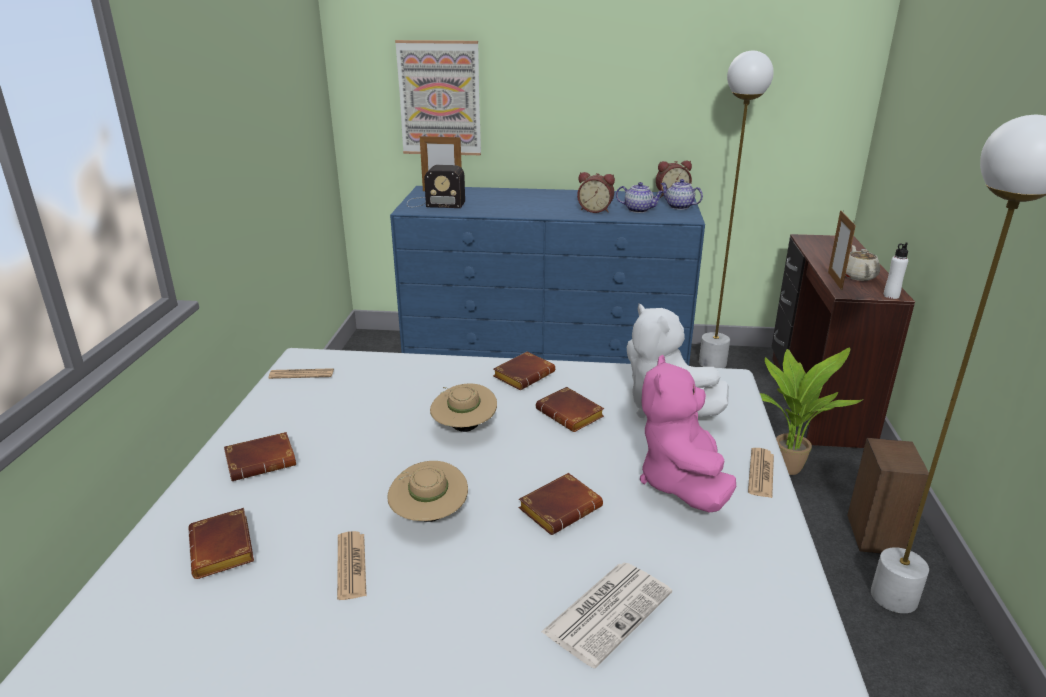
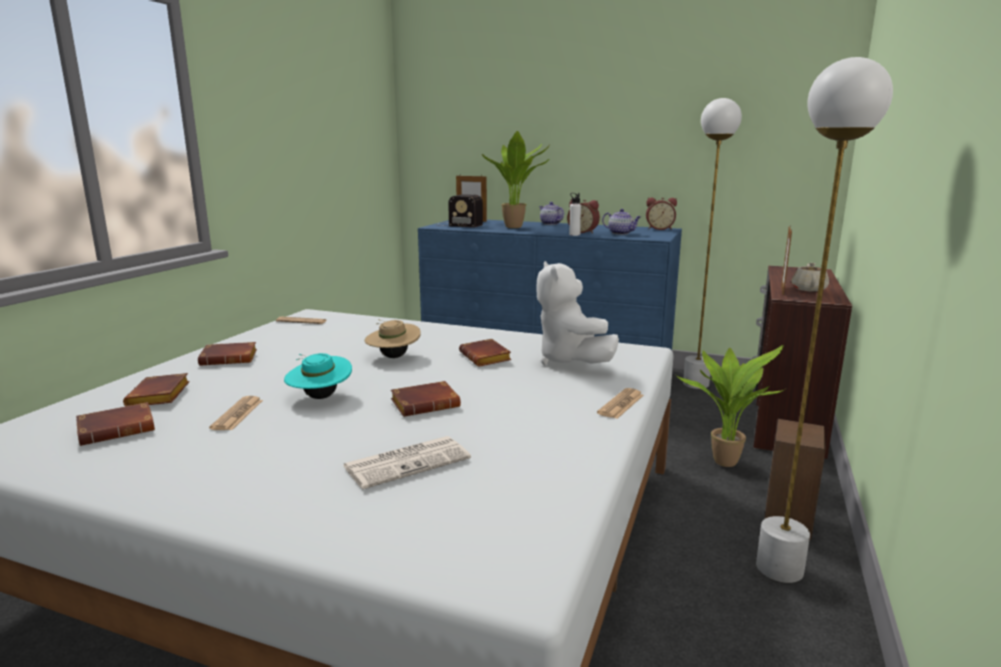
camera: 15 degrees right, 10 degrees down
(429, 516) = (320, 397): beige hat -> turquoise hat
(439, 98) = (476, 148): picture -> none
(510, 204) = (516, 227): none -> potted plant
(523, 375) = (469, 334): brown book -> brown book (119, 429)
(678, 207) = (658, 233): teapot -> teapot (550, 224)
(681, 483) = (543, 402): pink plush toy -> none
(891, 295) = (830, 301): white bottle -> white bottle (574, 234)

